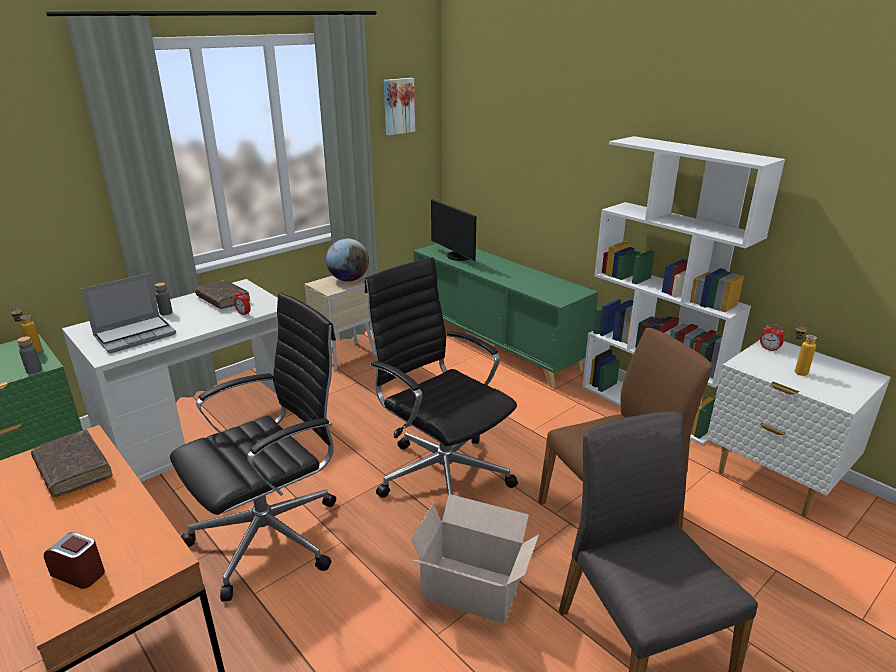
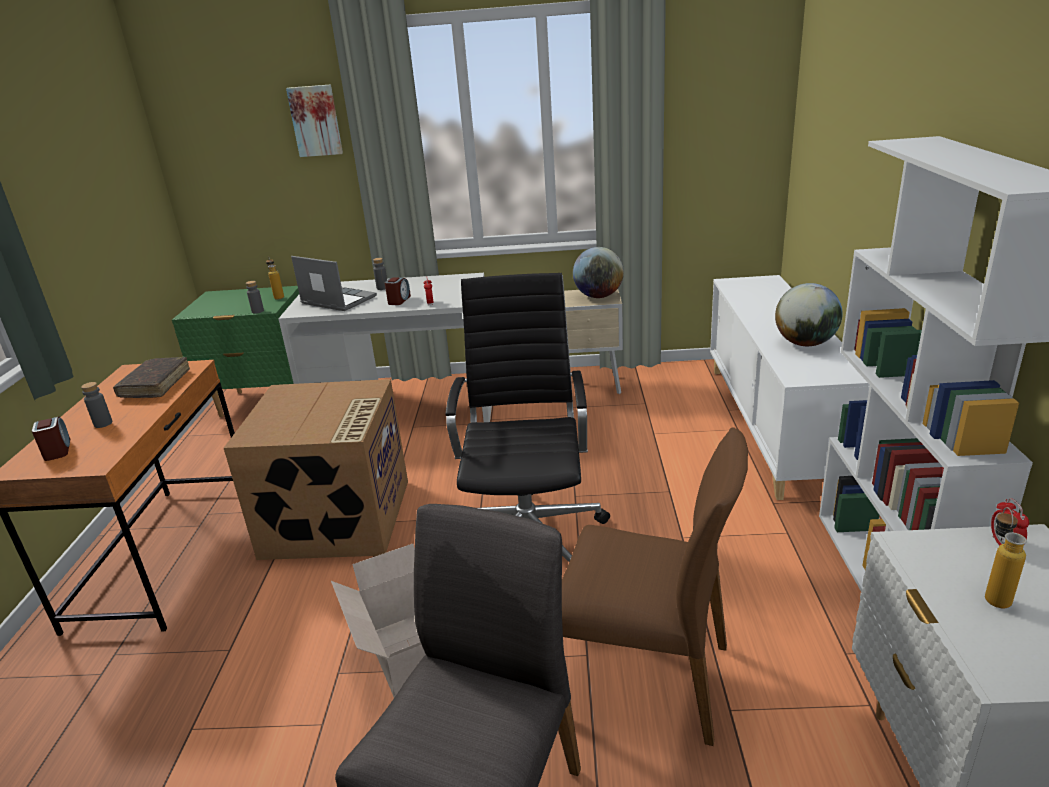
camera: 45 degrees right, 0 degrees up
(86, 527) = (103, 423): none -> grey bottle
(136, 335) = (337, 300): laptop -> laptop turned 150 degrees counterclockwise
(207, 319) = (399, 300): none -> alarm clock
(223, 300) = (436, 287): brown book -> none
(272, 535) = (338, 519): black office chair -> cardboard box
(398, 106) = (720, 89): picture -> picture (315, 121)
(457, 257) = (753, 296): monitor -> none
(496, 344) = (772, 425): green cabinet -> white cabinet
(531, 279) = (805, 343): none -> globe

